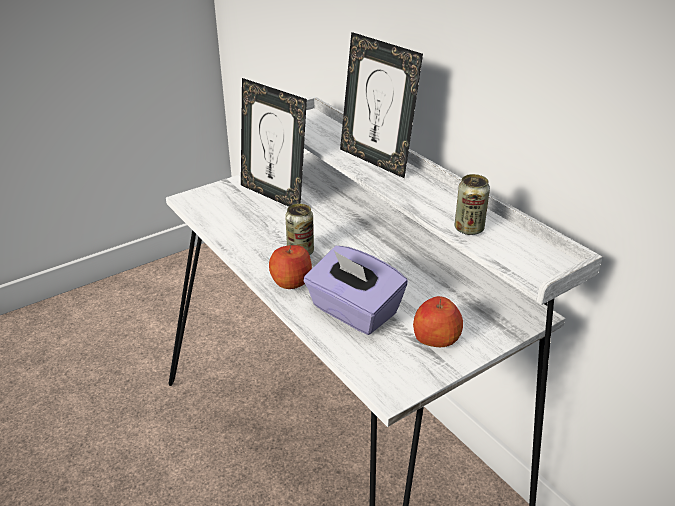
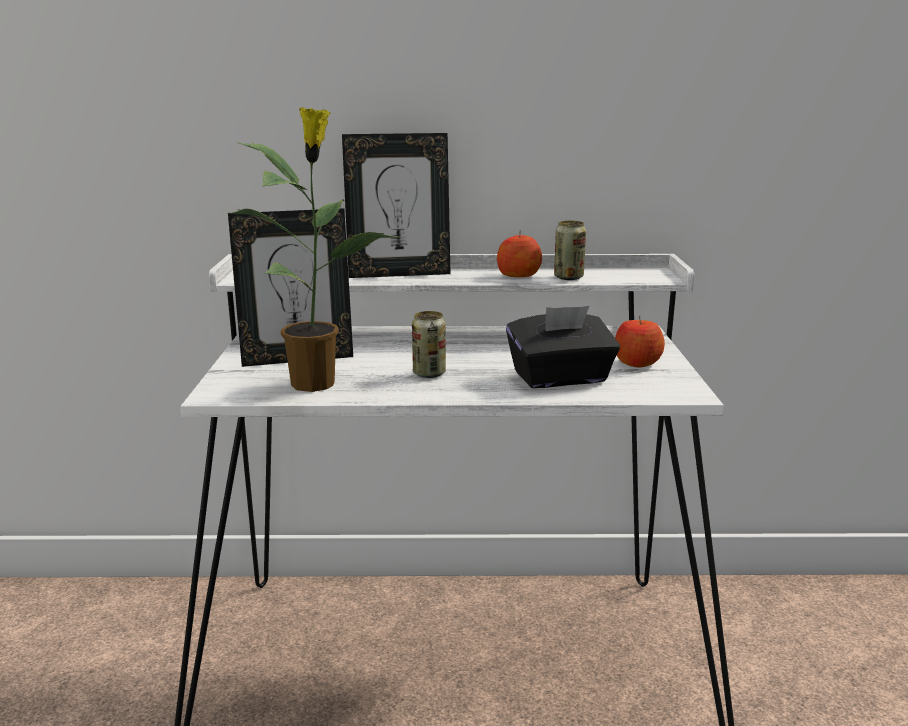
camera: 55 degrees left, 15 degrees down
(239, 220) = (316, 383): none -> potted plant
(291, 281) = (474, 388): apple -> apple (518, 275)
(353, 311) = (561, 378): purple tissue box -> black tissue box

